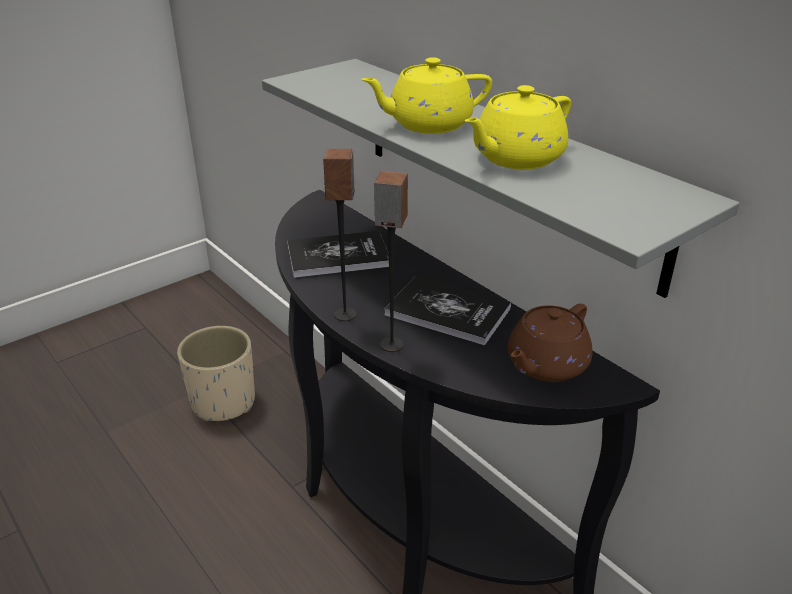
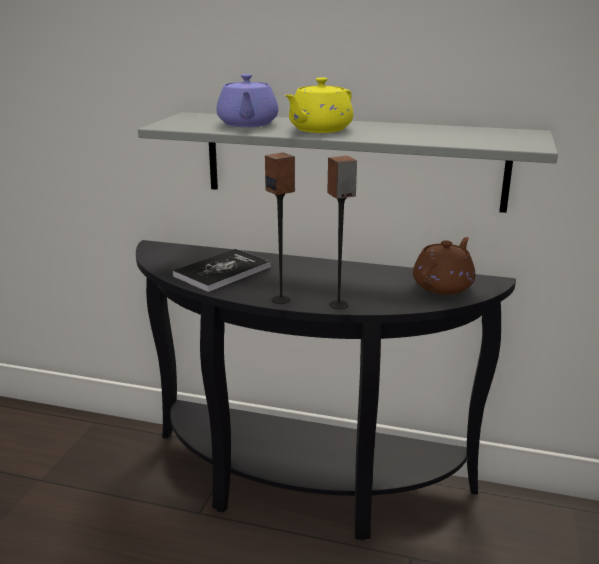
camera: 35 degrees left, 10 degrees down
(224, 402) = (72, 481): beige planter -> none
(373, 96) = (247, 124): none -> purple teapot
(448, 312) = (346, 279): book -> none
(516, 158) = (408, 133): yellow teapot -> none
(545, 365) = (443, 285): brown teapot -> brown teapot turned 150 degrees counterclockwise

